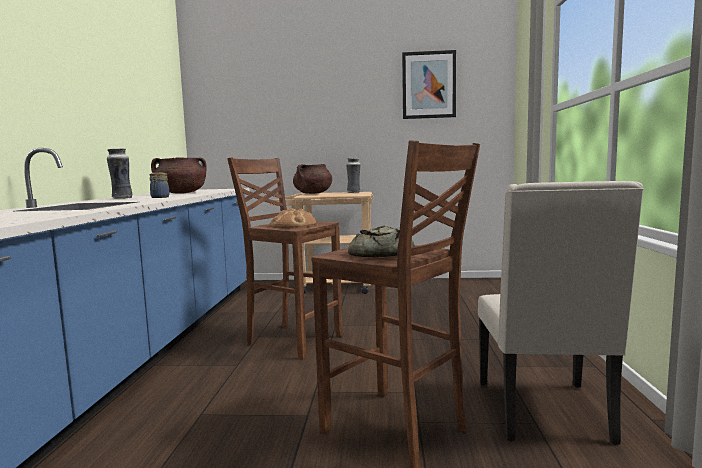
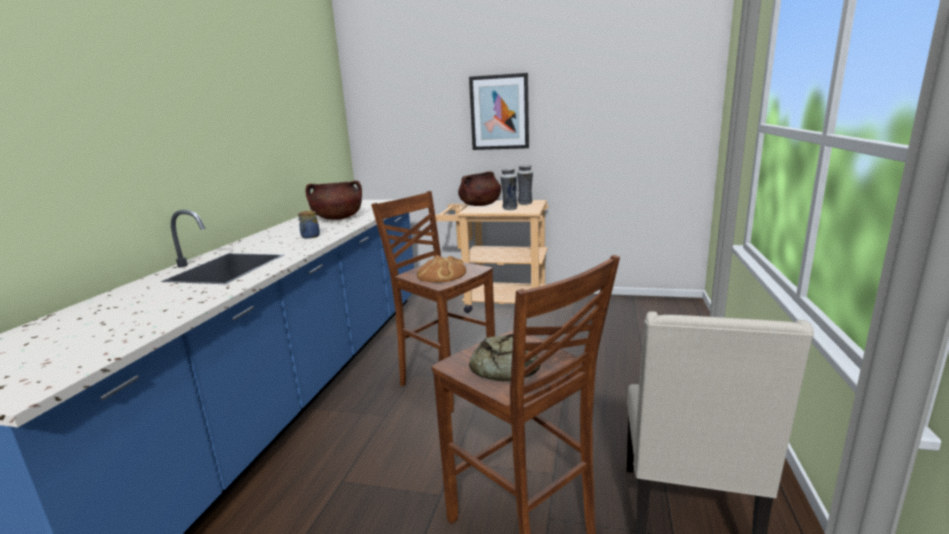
camera: 10 degrees right, 10 degrees up
(121, 198) = (274, 236): vase -> vase (509, 209)
(428, 85) = (617, 75): picture -> picture (499, 112)

